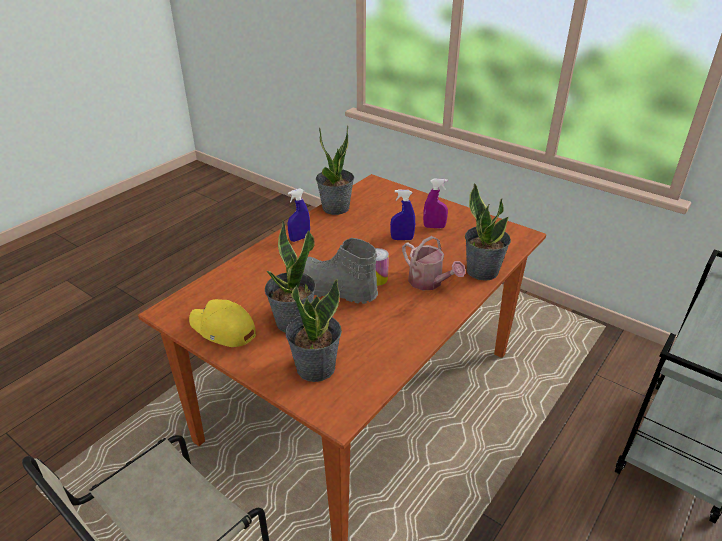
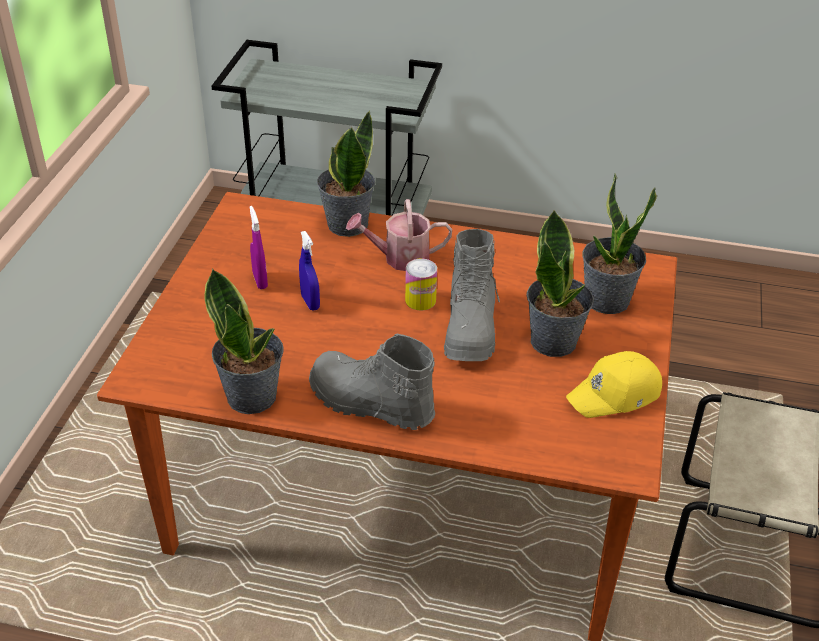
camera: 115 degrees left, 5 degrees up
(222, 329) = (615, 395): yellow cap -> yellow cap turned 60 degrees clockwise
(299, 238) = (370, 404): blue spray bottle -> grey boot
(429, 283) = (399, 258): watering can -> watering can turned 120 degrees counterclockwise

